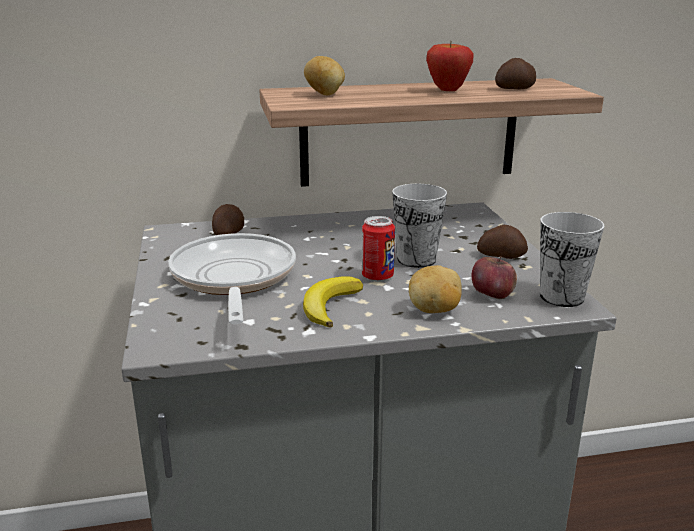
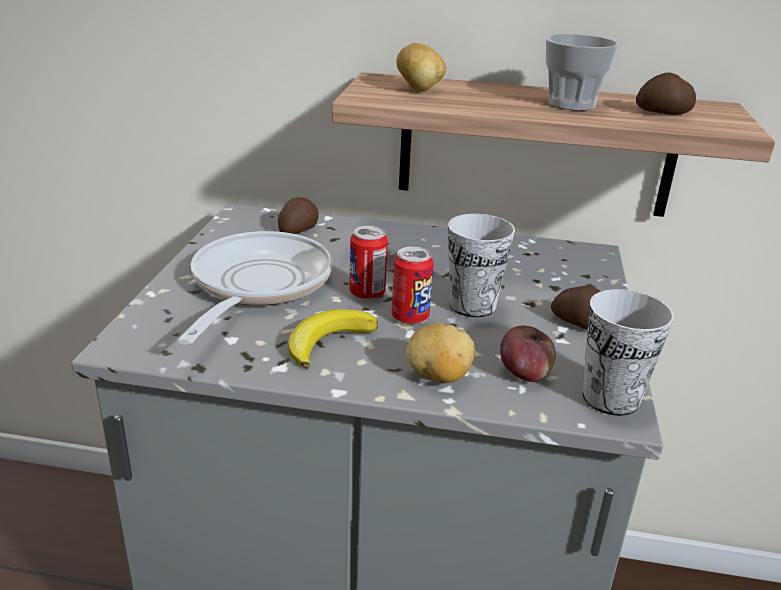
camera: 20 degrees right, 5 degrees up
(329, 267) = (367, 293): none -> can
(447, 91) = (571, 104): apple -> cup

